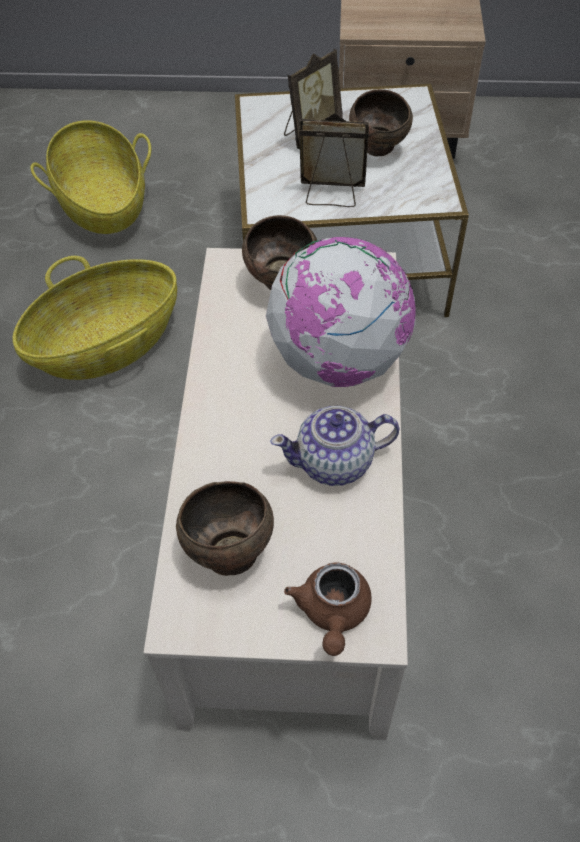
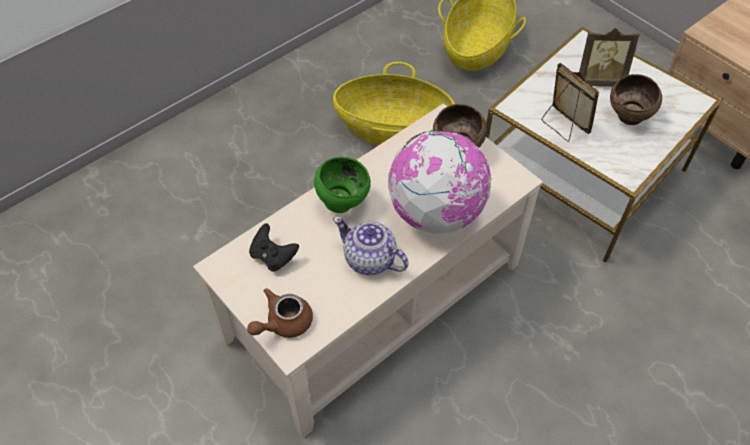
camera: 45 degrees right, 0 degrees up
(228, 552) = (273, 256): brown bowl -> black game controller
(231, 429) = (342, 202): none -> green bowl

